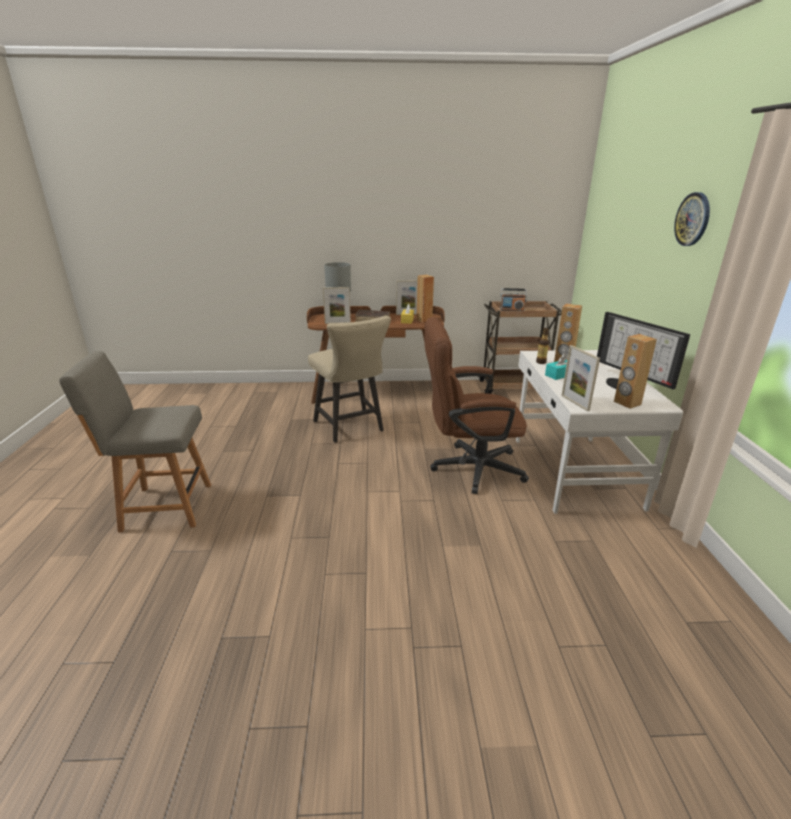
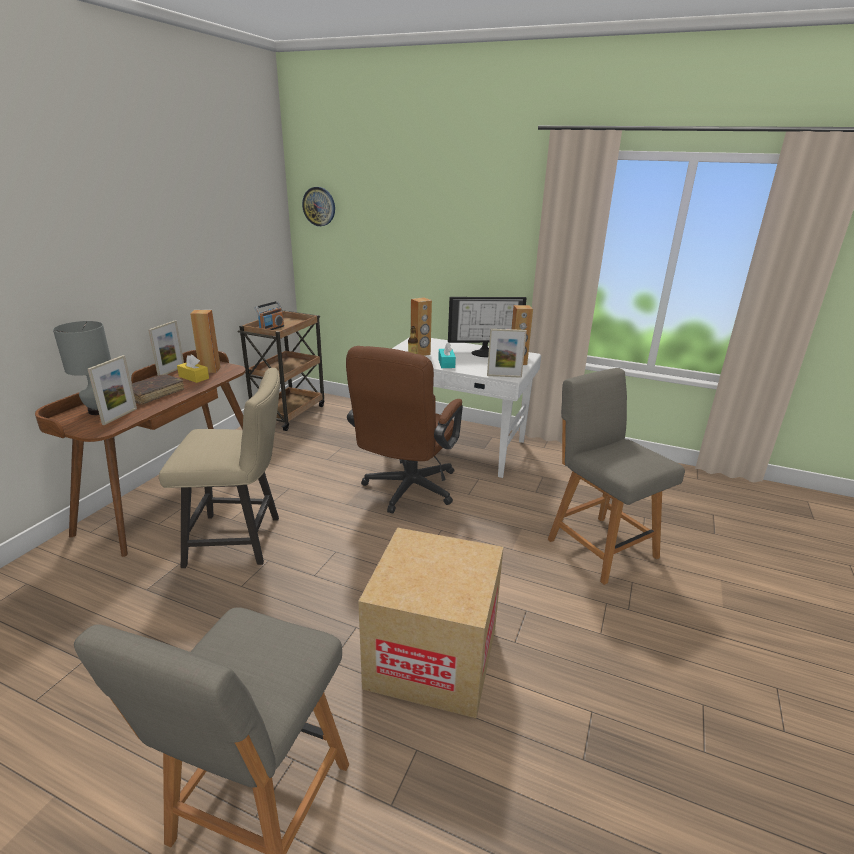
camera: 65 degrees left, 0 degrees up
(289, 535) = (432, 657): none -> cardboard box
(502, 608) = (599, 546): none -> grey chair
(693, 219) = (475, 209): wall clock -> wall clock (319, 206)

